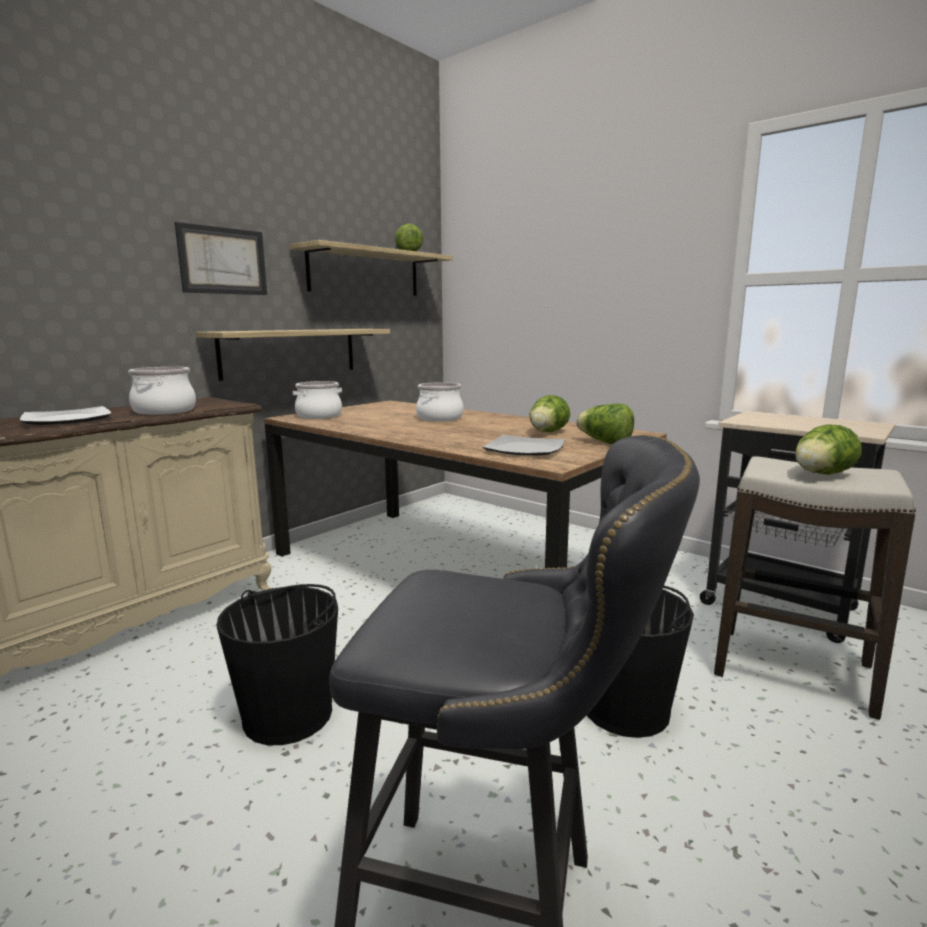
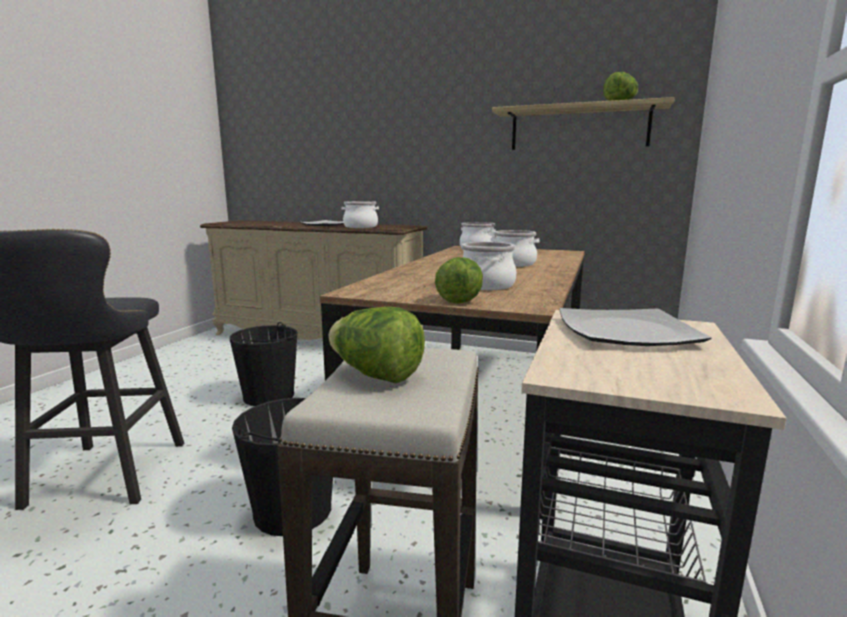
camera: 70 degrees right, 0 degrees up
(223, 261) = (445, 132): picture -> none
(290, 352) = (490, 199): shelf -> none
(523, 449) = (401, 285): plate -> plate (624, 331)
(547, 433) = (487, 285): lettuce -> cooking pot

